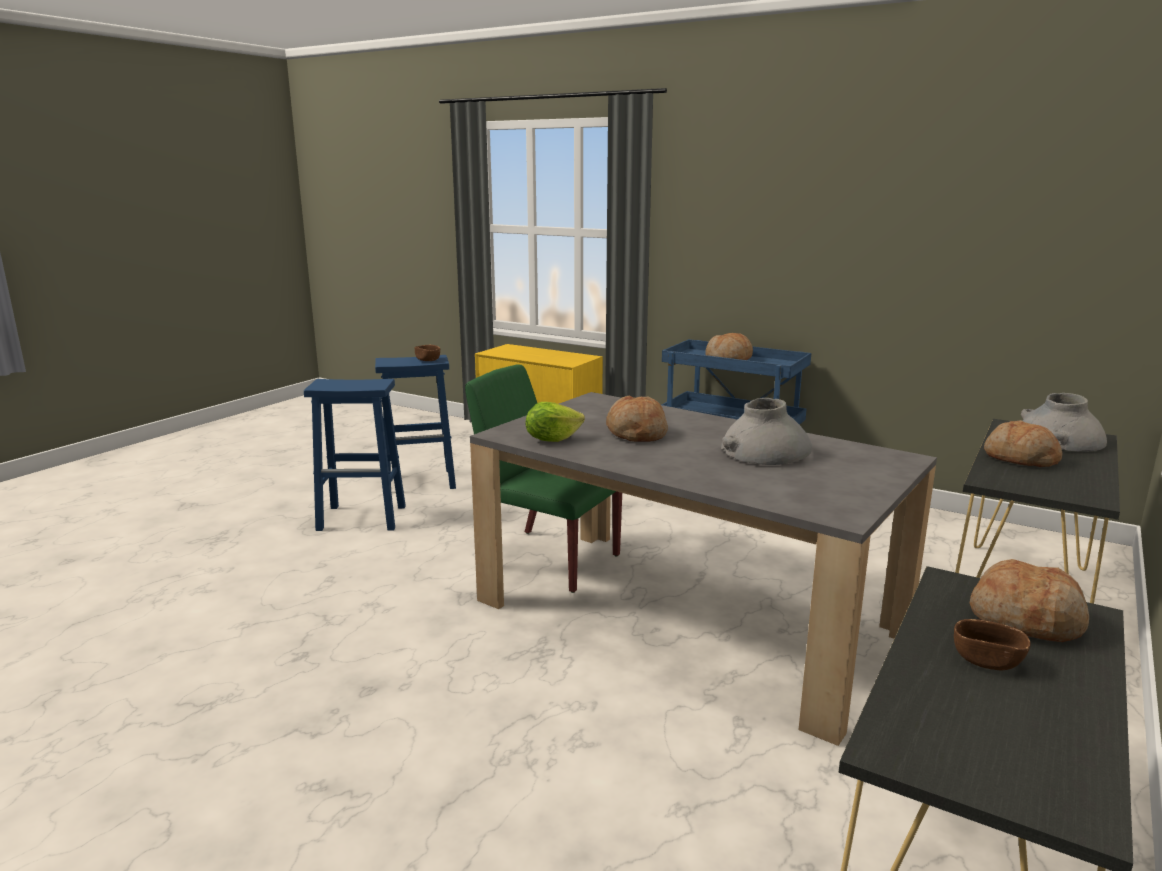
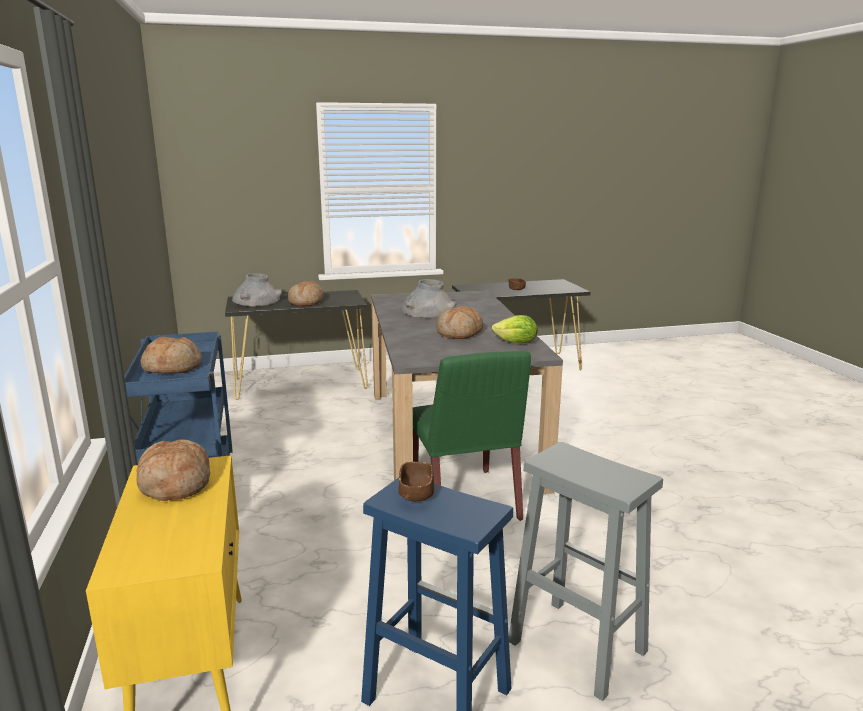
camera: 135 degrees left, 0 degrees up
(363, 518) = (575, 645): blue stool -> grey stool
(1026, 620) = (482, 289): bread -> bread (174, 484)

